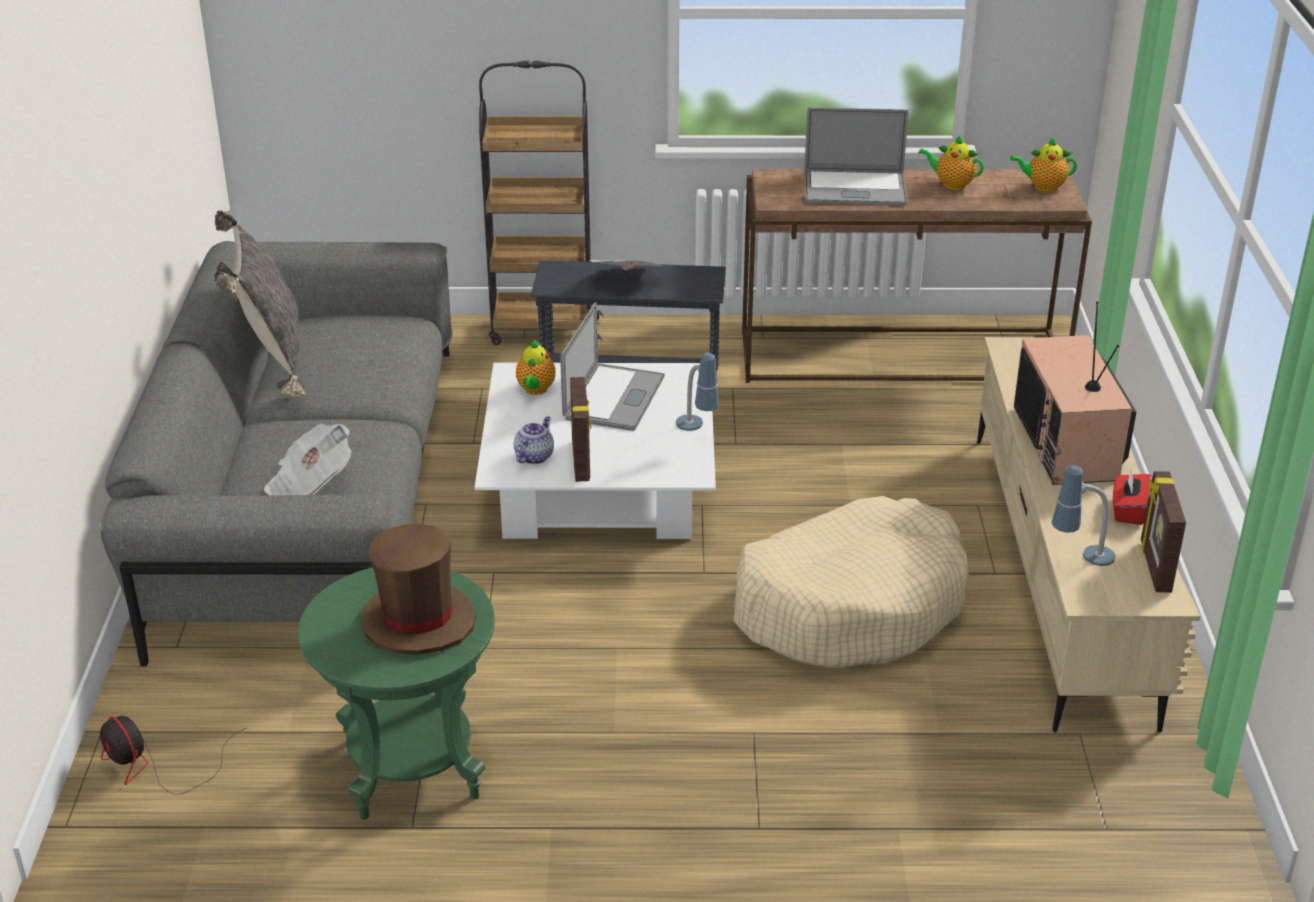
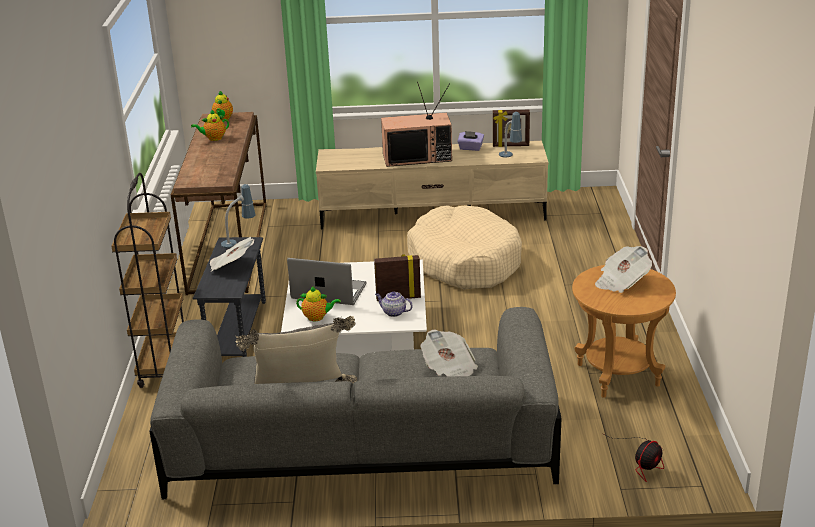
camera: 90 degrees left, 5 degrees down
(411, 768) = (617, 374): green side table -> brown side table
(418, 621) = (621, 282): brown hat -> newspaper
(697, 433) = (369, 265): table lamp -> table lamp (239, 241)
(854, 188) = (211, 161): laptop -> none
(951, 184) = (213, 138): teapot -> teapot turned 45 degrees clockwise
(1128, 511) = (470, 148): red tissue box -> purple tissue box

